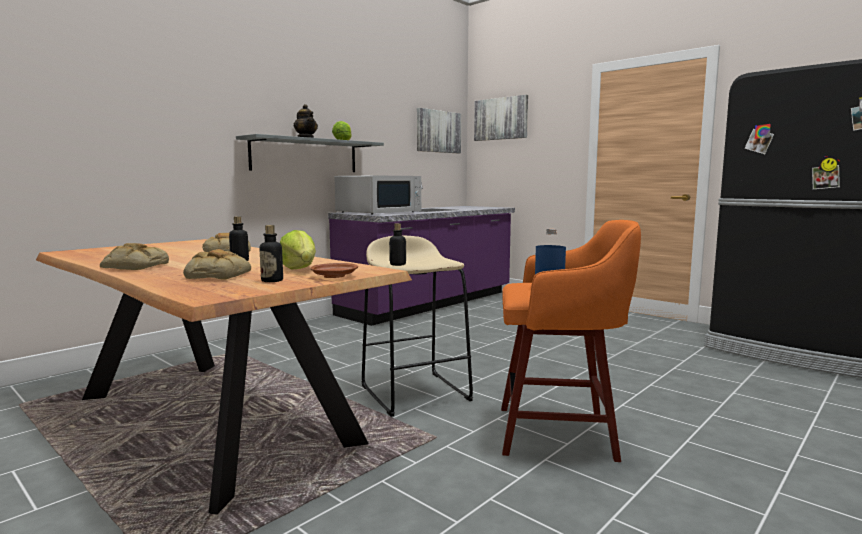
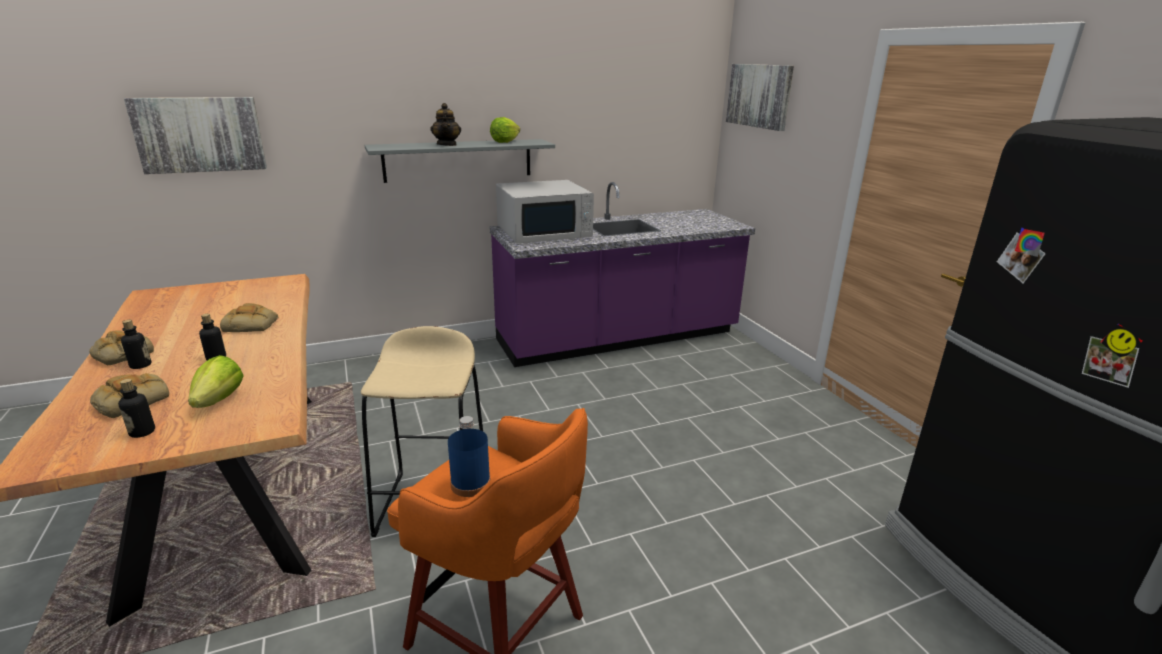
camera: 25 degrees right, 15 degrees up
(334, 276) = (206, 435): brown plate -> none
(398, 264) = (378, 383): bottle -> bottle (140, 365)
(438, 131) = (669, 111): picture -> picture (200, 134)

